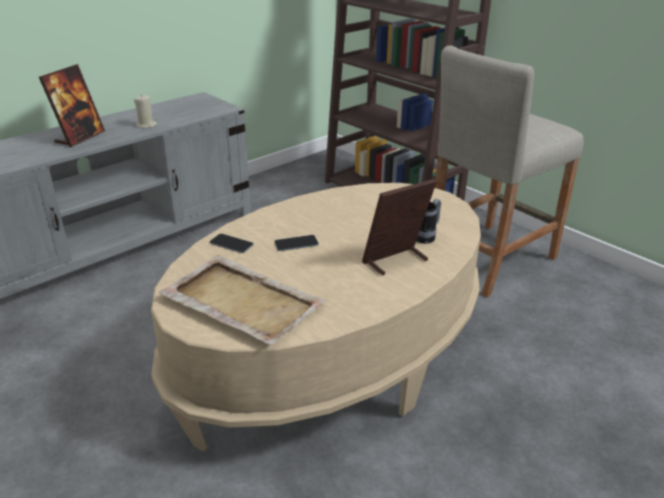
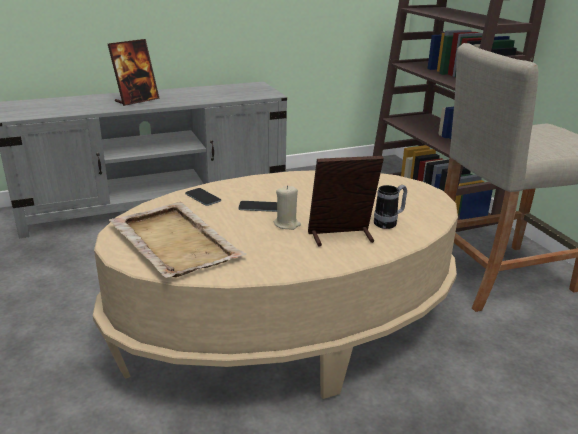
camera: 20 degrees right, 5 degrees down
(146, 125) = (195, 98): beige candle -> beige candle (287, 224)

